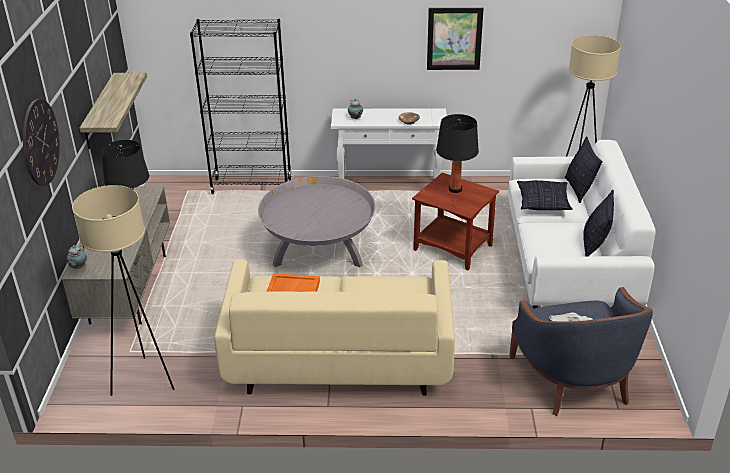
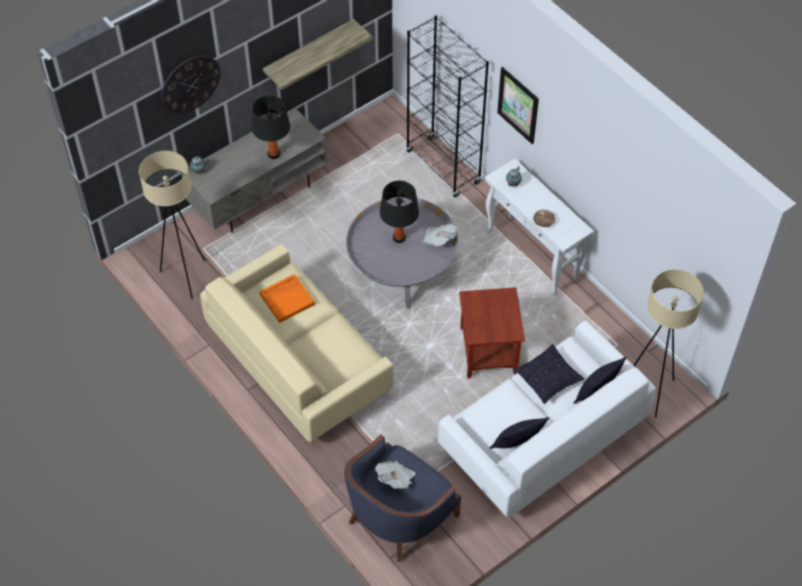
camera: 50 degrees right, 20 degrees up
(339, 194) = (439, 240): none -> newspaper
(454, 39) = (611, 183): picture -> picture (518, 105)
(455, 189) = (498, 311): black table lamp -> black table lamp (399, 238)

